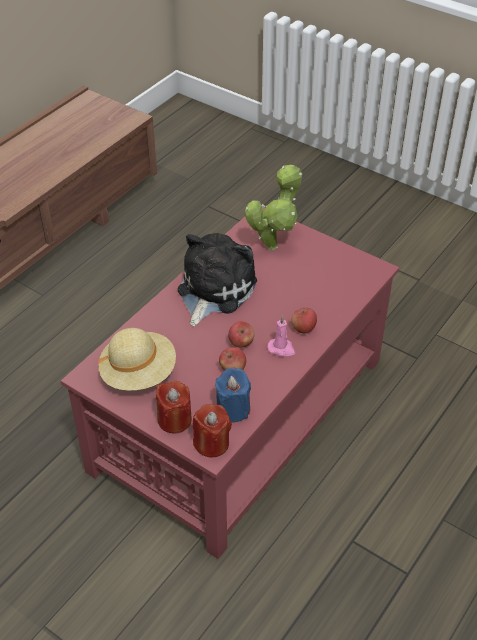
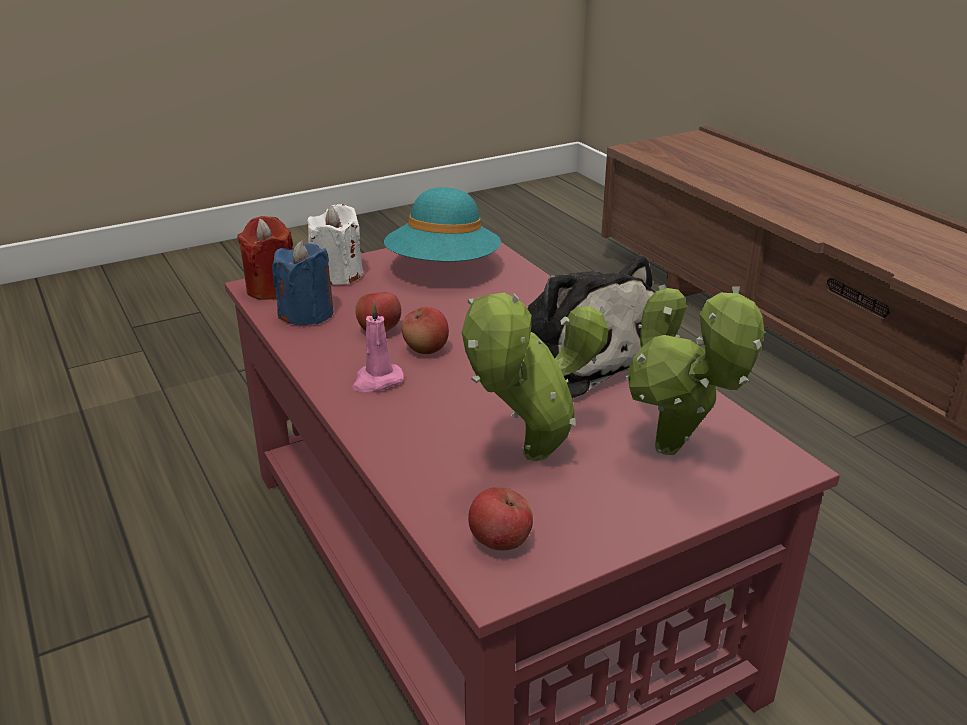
camera: 115 degrees right, 15 degrees down
(138, 373) = (443, 268): beige hat -> turquoise hat
(174, 420) = (338, 275): red candle -> white candle
(303, 328) = (401, 416): apple -> apple (500, 542)
(306, 280) = (529, 459): none -> potted plant

